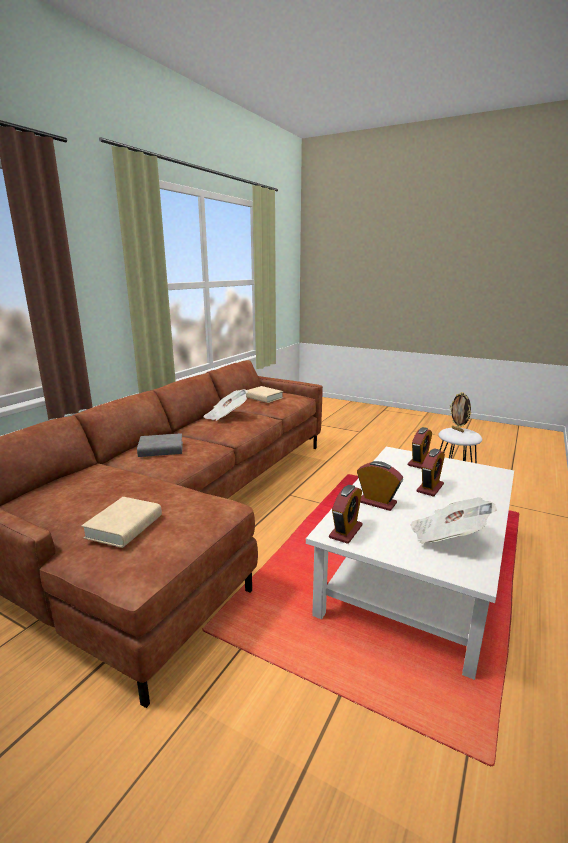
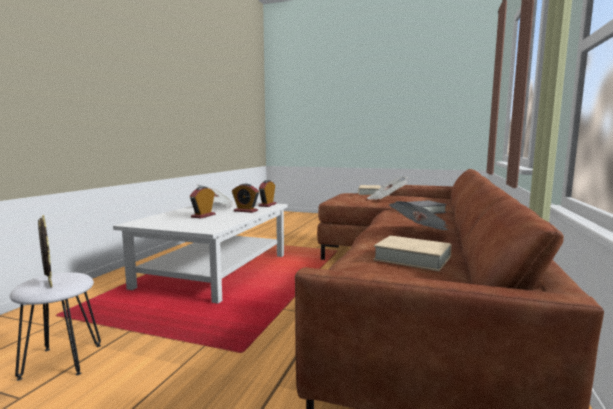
camera: 170 degrees right, 10 degrees down
(140, 490) = (386, 199): none -> newspaper
(419, 462) = (192, 225): alarm clock -> none

